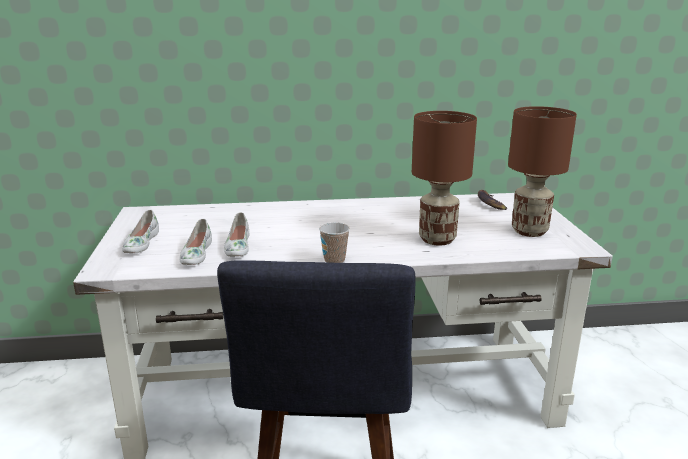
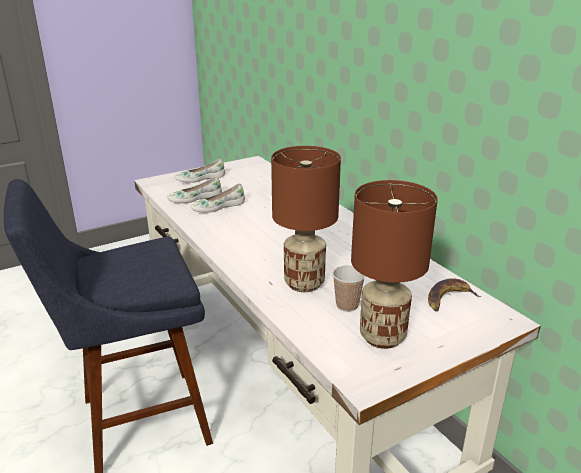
camera: 65 degrees right, 5 degrees up
(334, 260) = (218, 246): cup -> cup (347, 305)

